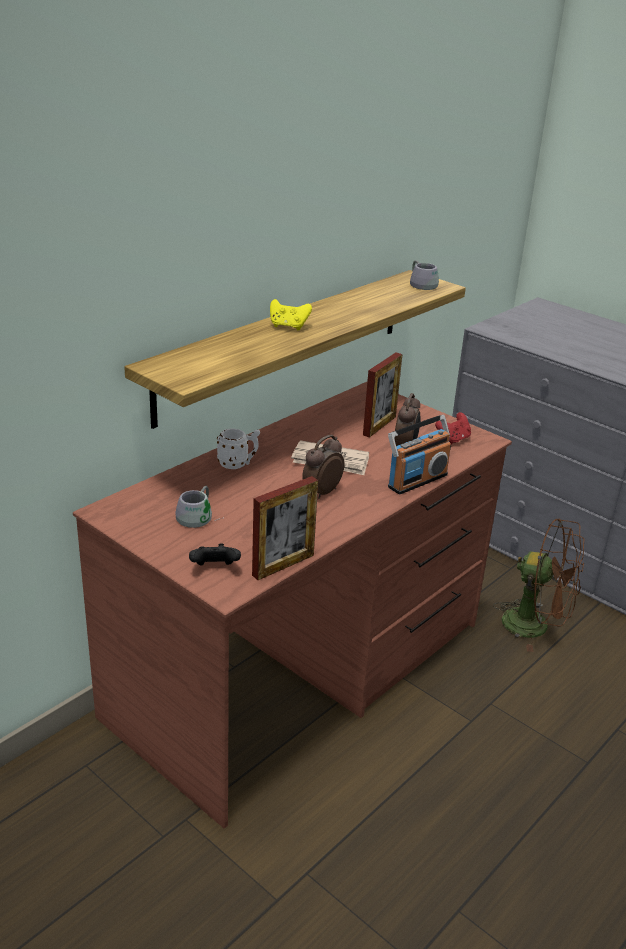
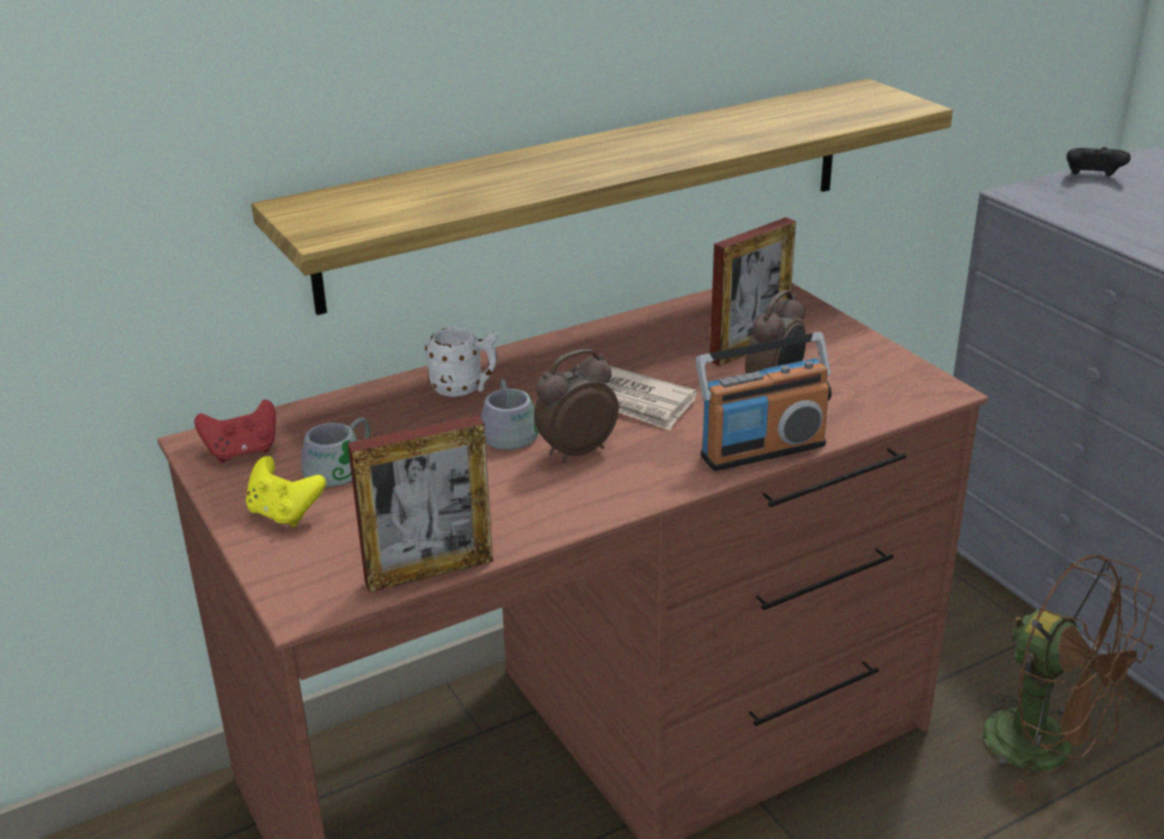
camera: 20 degrees right, 0 degrees up
(214, 568) = (311, 561): black game controller -> black game controller (1092, 178)
(288, 326) = (574, 157): yellow game controller -> yellow game controller (284, 514)
(424, 284) = (876, 101): grey mug -> grey mug (515, 430)
(453, 439) = (874, 383): red game controller -> red game controller (242, 452)

